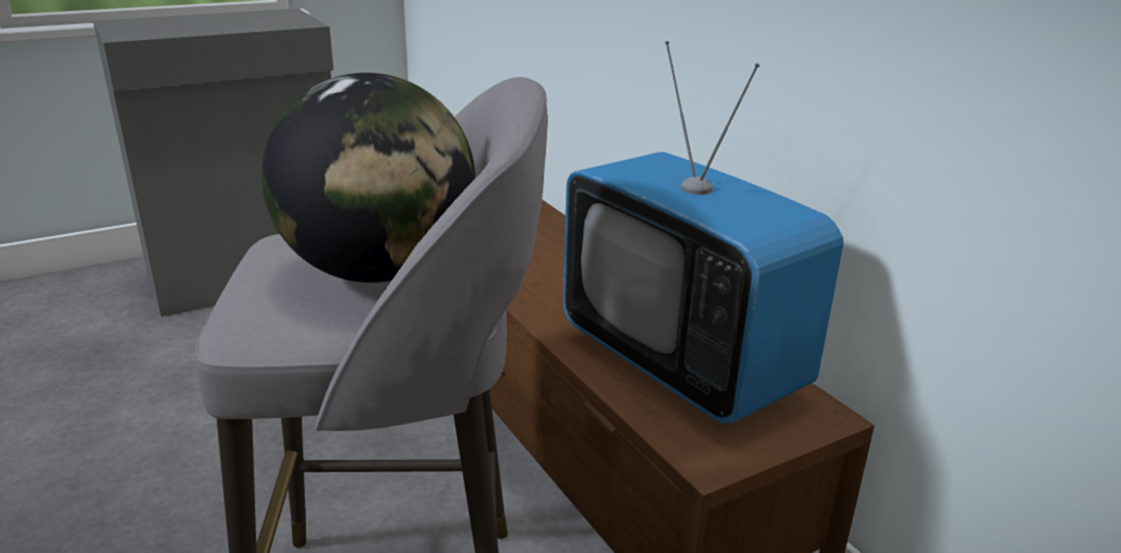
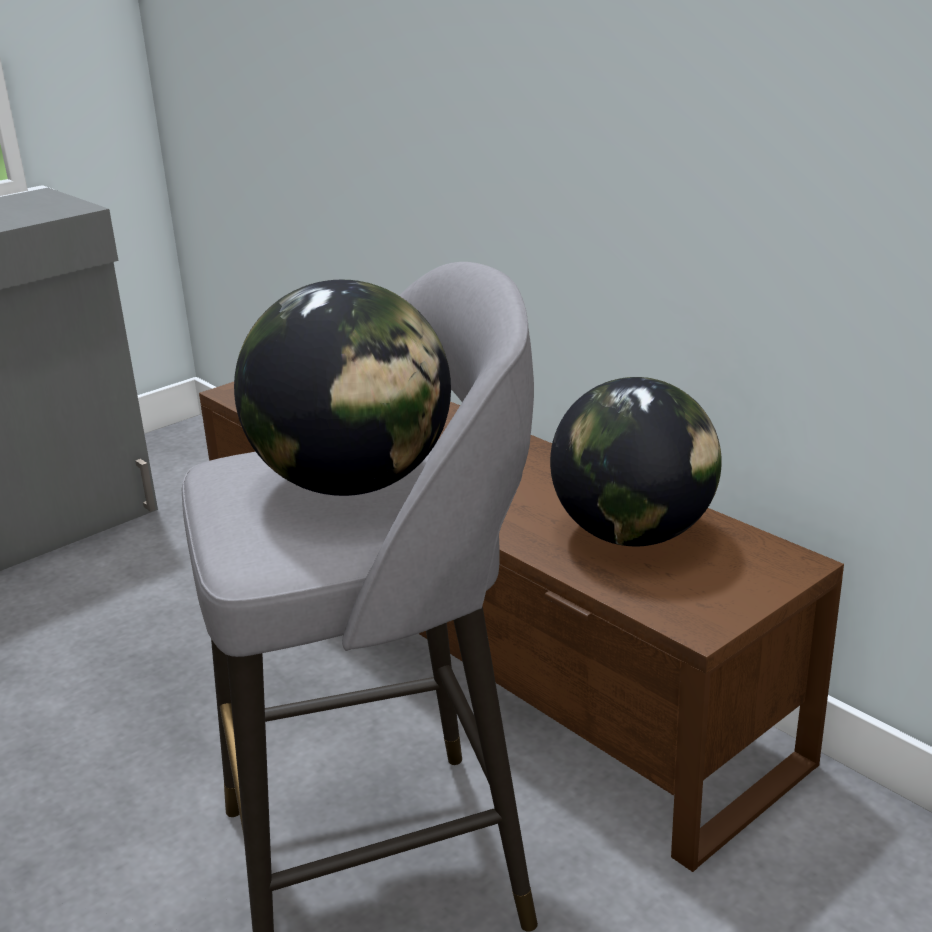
camera: 10 degrees left, 0 degrees up
(681, 362) = (633, 535): television -> globe

